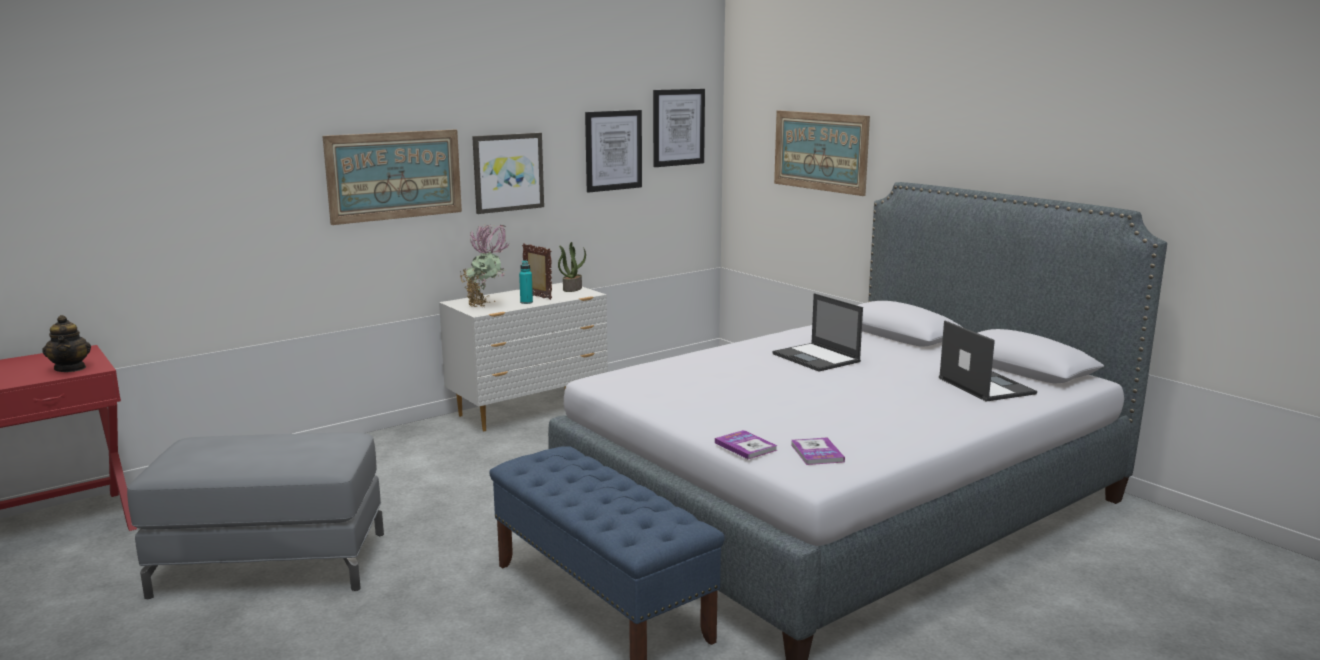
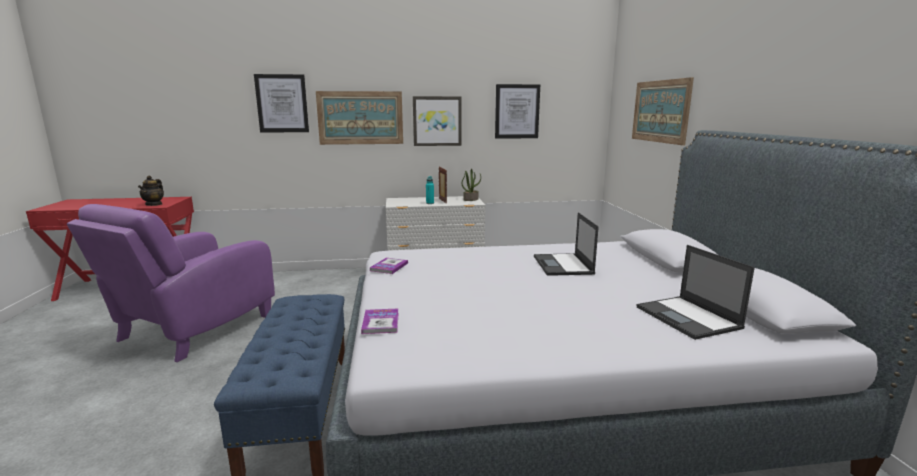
camera: 30 degrees right, 0 degrees up
(269, 564) = (193, 329): grey ottoman -> purple armchair
(486, 305) = (405, 202): potted plant -> none
(678, 127) = (571, 98): picture -> picture (282, 103)
(817, 453) = (424, 343): book -> book (389, 267)
(985, 385) = (689, 318): laptop -> laptop turned 150 degrees clockwise

